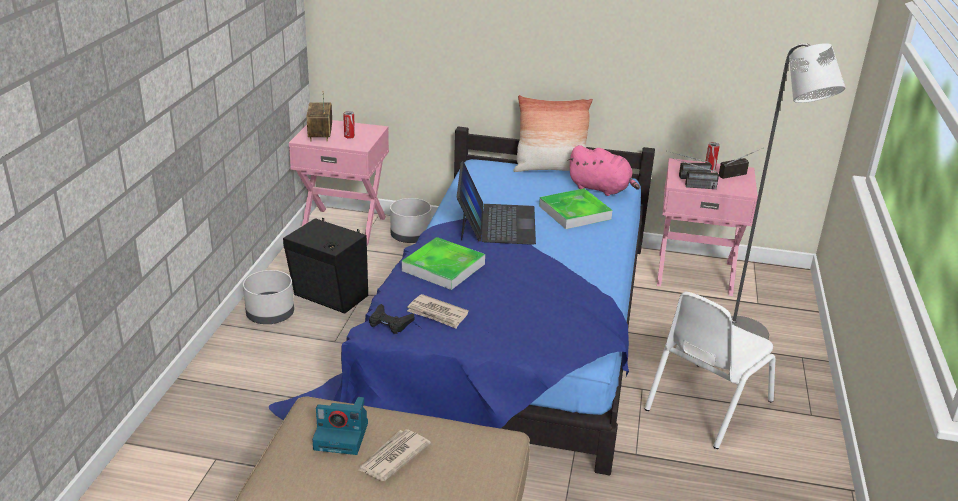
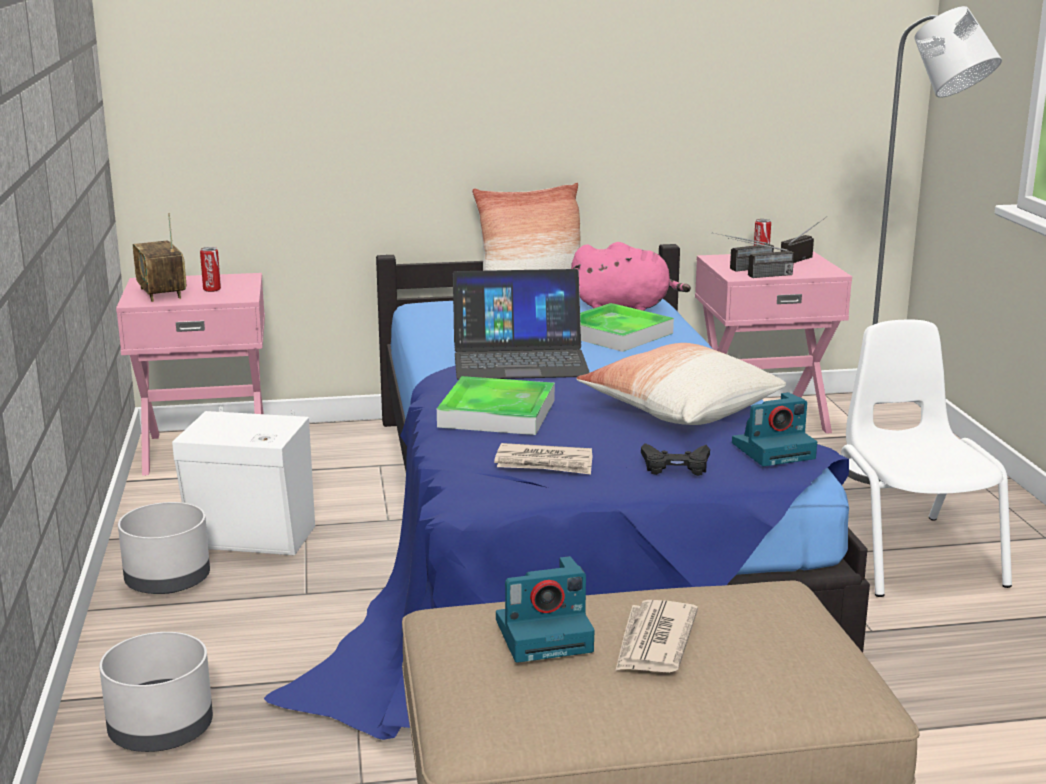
camera: 20 degrees left, 10 degrees down
(330, 297) = (253, 540): black speaker -> white speaker
(390, 323) = (482, 486): black game controller -> black game controller (675, 466)
(410, 236) = (323, 445): grey planter -> grey planter (160, 731)
(496, 223) = (519, 359): laptop -> laptop turned 105 degrees clockwise
(554, 288) = (679, 410): none -> pillow
(581, 335) = (774, 450): none -> camera
(706, 405) = (910, 555): white chair -> white chair turned 150 degrees clockwise

